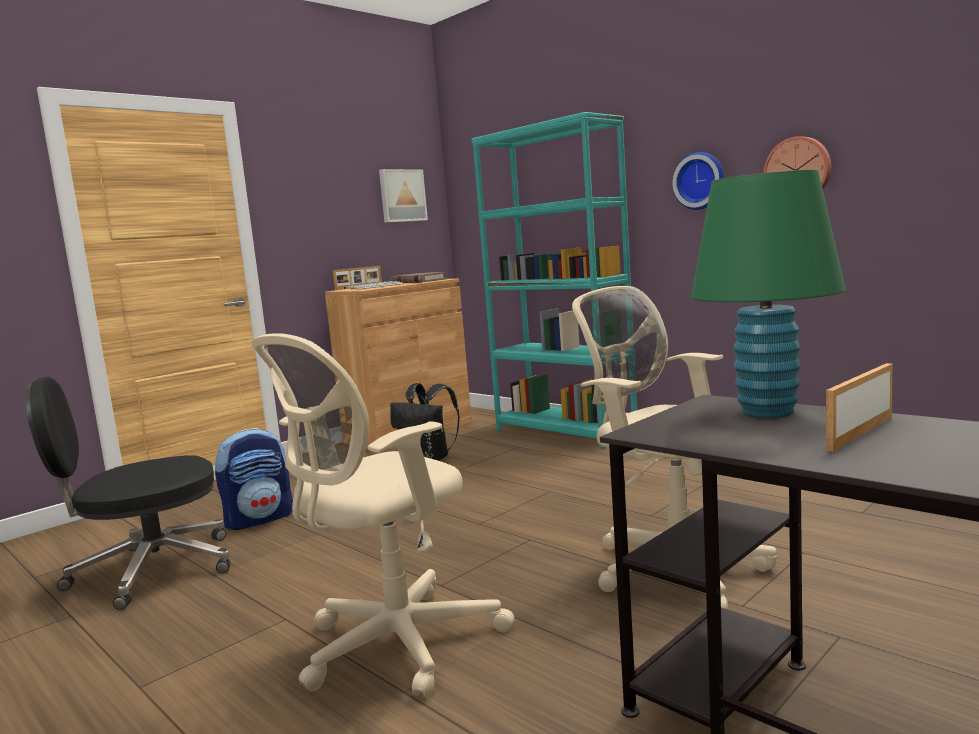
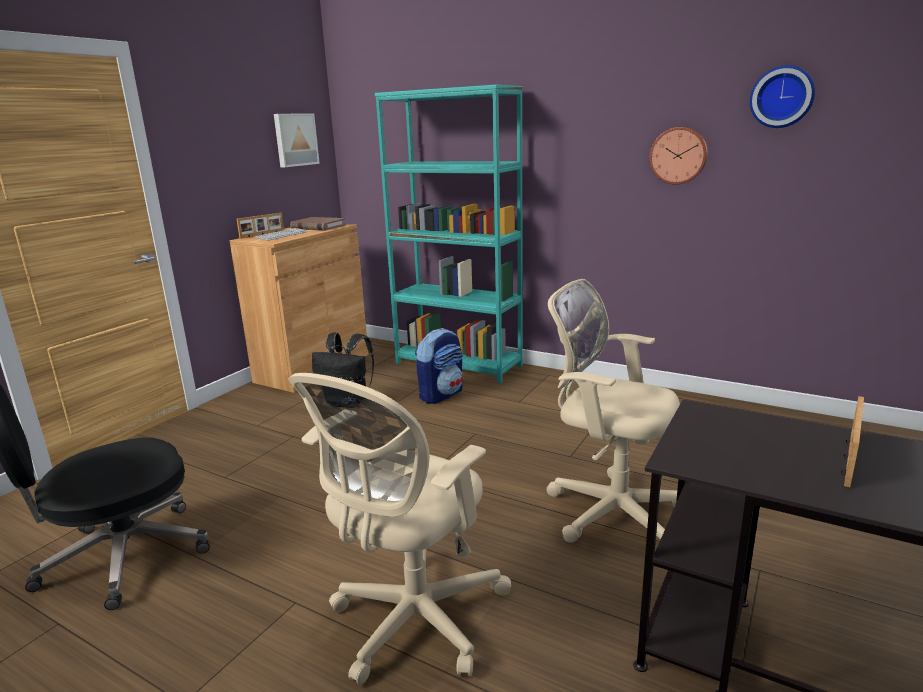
camera: 15 degrees left, 10 degrees up
(260, 519) = (210, 482): backpack -> backpack (441, 394)
(700, 181) = (591, 154): wall clock -> wall clock (782, 97)
(767, 412) = (756, 427): green table lamp -> none

